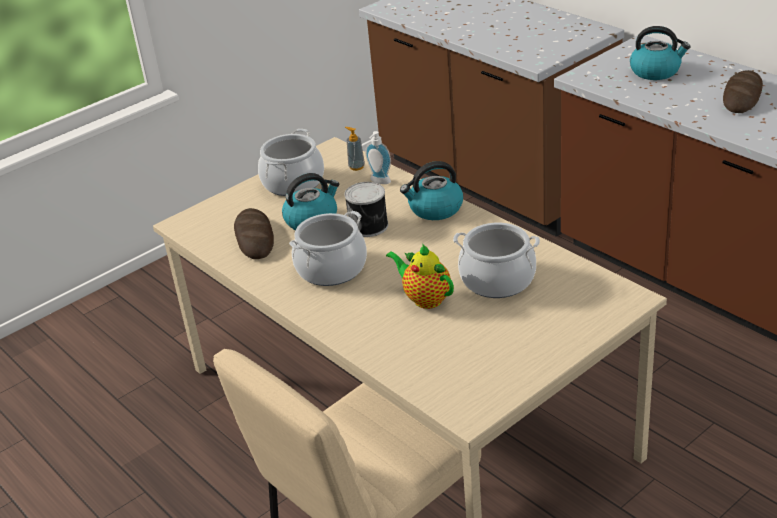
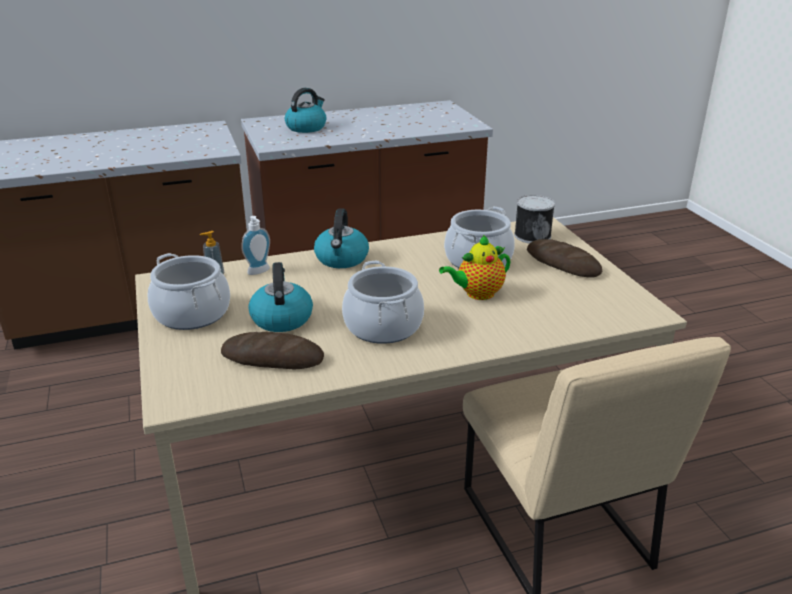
camera: 70 degrees left, 5 degrees down
(369, 225) = (330, 292): can -> can (532, 235)
(742, 96) = (380, 119): bread -> bread (562, 263)

